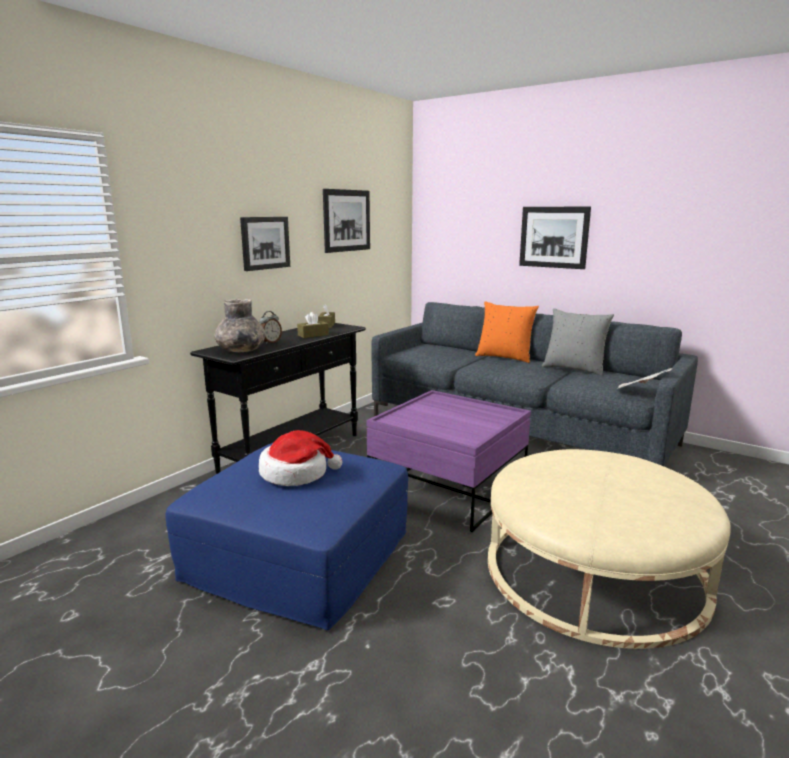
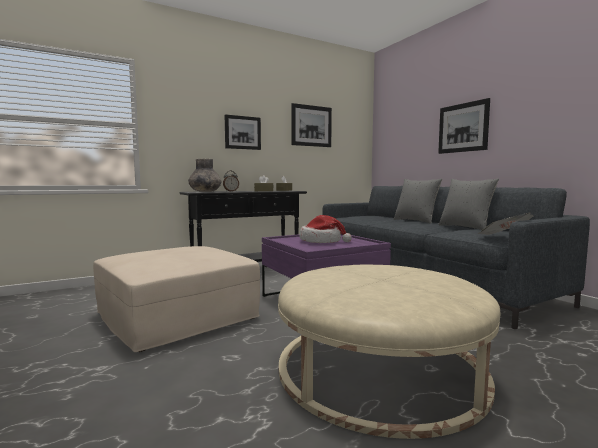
camera: 25 degrees right, 10 degrees down
(296, 473) = (176, 252): hat -> hat (322, 241)
(298, 555) = (177, 315): blue ottoman -> beige ottoman
(504, 357) = (416, 221): orange pillow -> grey pillow

